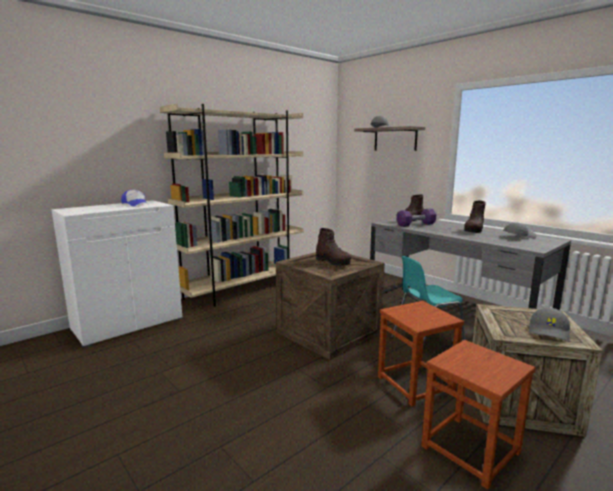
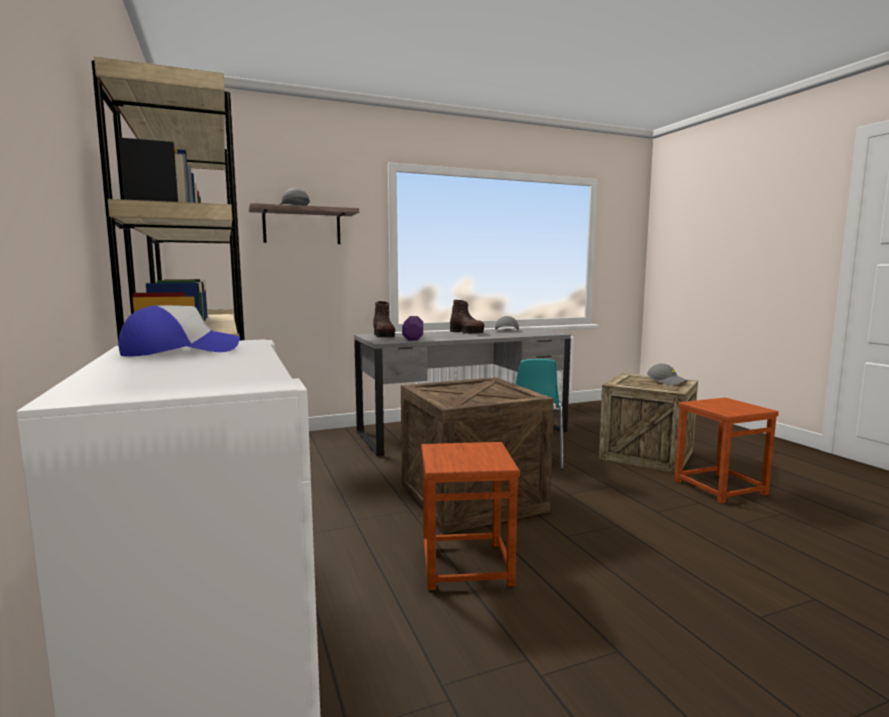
camera: 70 degrees left, 5 degrees down
(333, 262) = (471, 390): brown boot -> none
(416, 384) = (615, 482): brown stool -> brown stool (466, 564)

